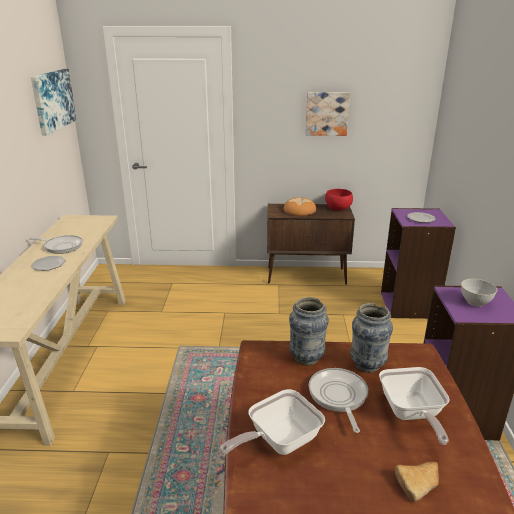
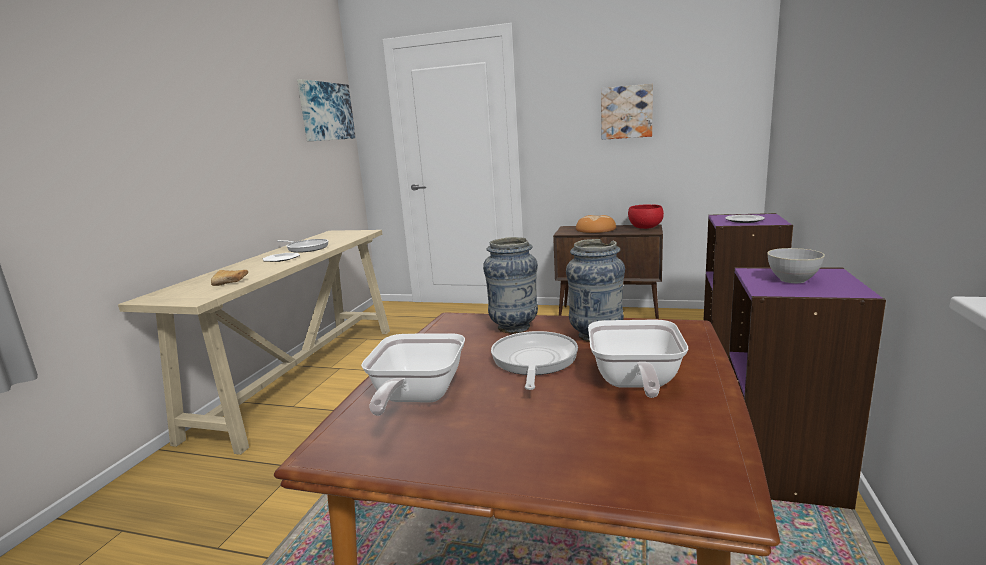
camera: 15 degrees right, 10 degrees down
(278, 441) = (415, 398): frying pan -> frying pan turned 60 degrees counterclockwise
(420, 483) = (604, 458): bread -> bread (231, 282)

